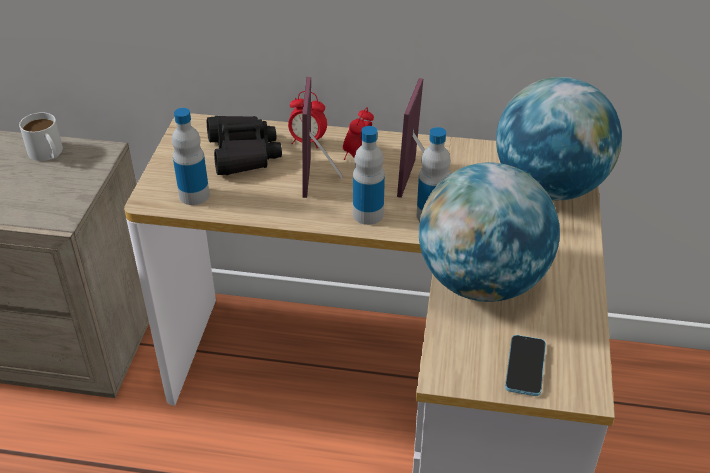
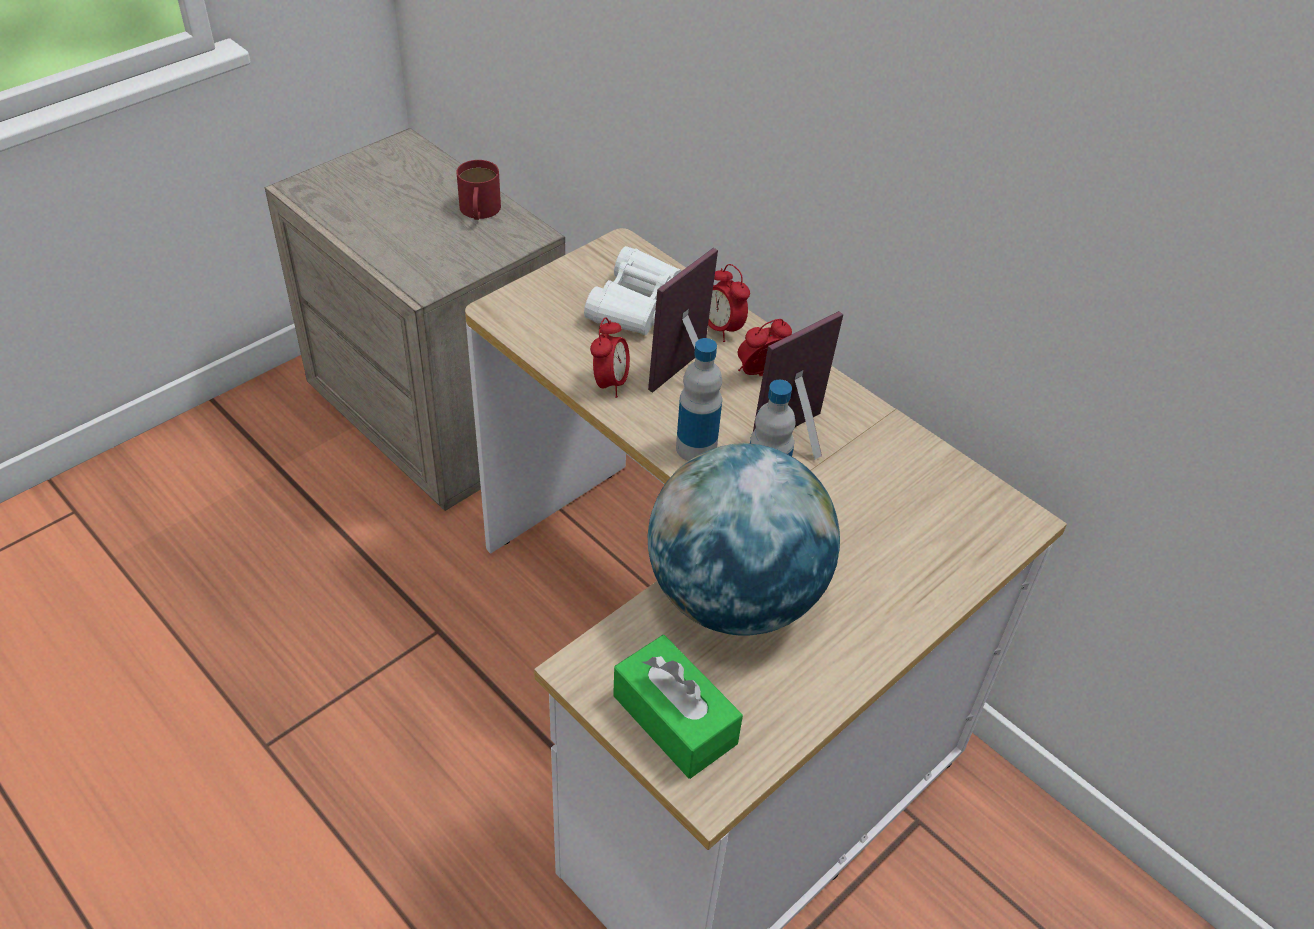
camera: 35 degrees right, 5 degrees up
(48, 154) = (479, 212): white mug -> red mug
(194, 195) = (544, 328): bottle -> none
(243, 153) = (640, 307): black binoculars -> white binoculars
(275, 206) = (610, 383): none -> alarm clock
(525, 366) = (674, 719): phone -> green tissue box
(549, 187) = (947, 536): globe -> none

